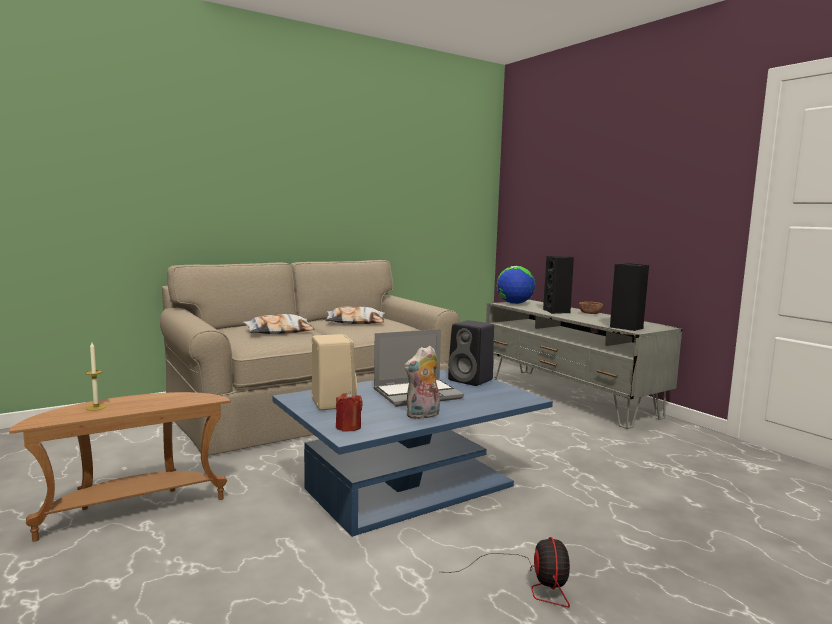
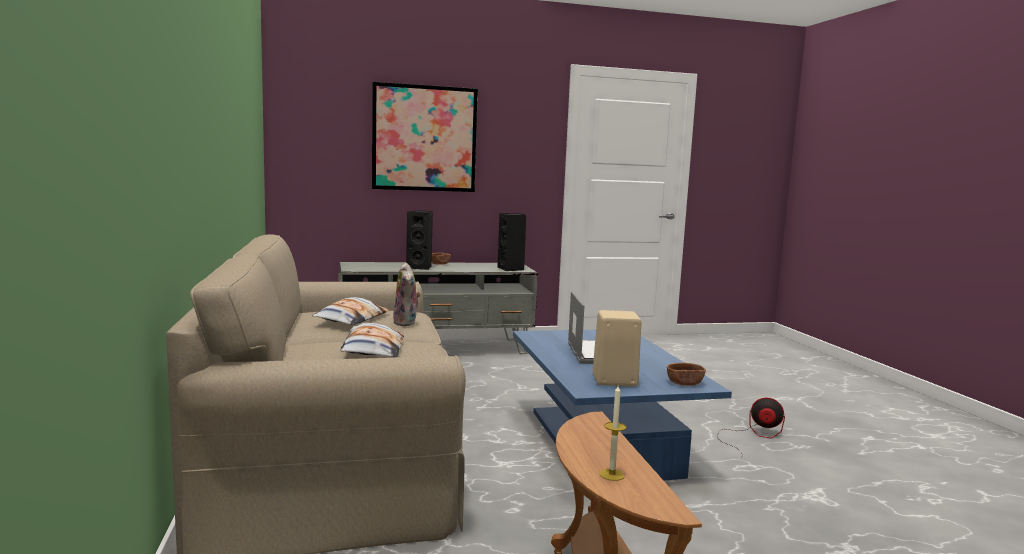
camera: 70 degrees left, 0 degrees up
(348, 427) = (685, 383): red candle -> brown bowl
(423, 415) = (658, 361): plush toy -> plush toy (407, 323)
(472, 380) = (563, 335): black speaker -> none
(514, 303) = (359, 268): globe -> none
(600, 185) = (424, 138): none -> picture

